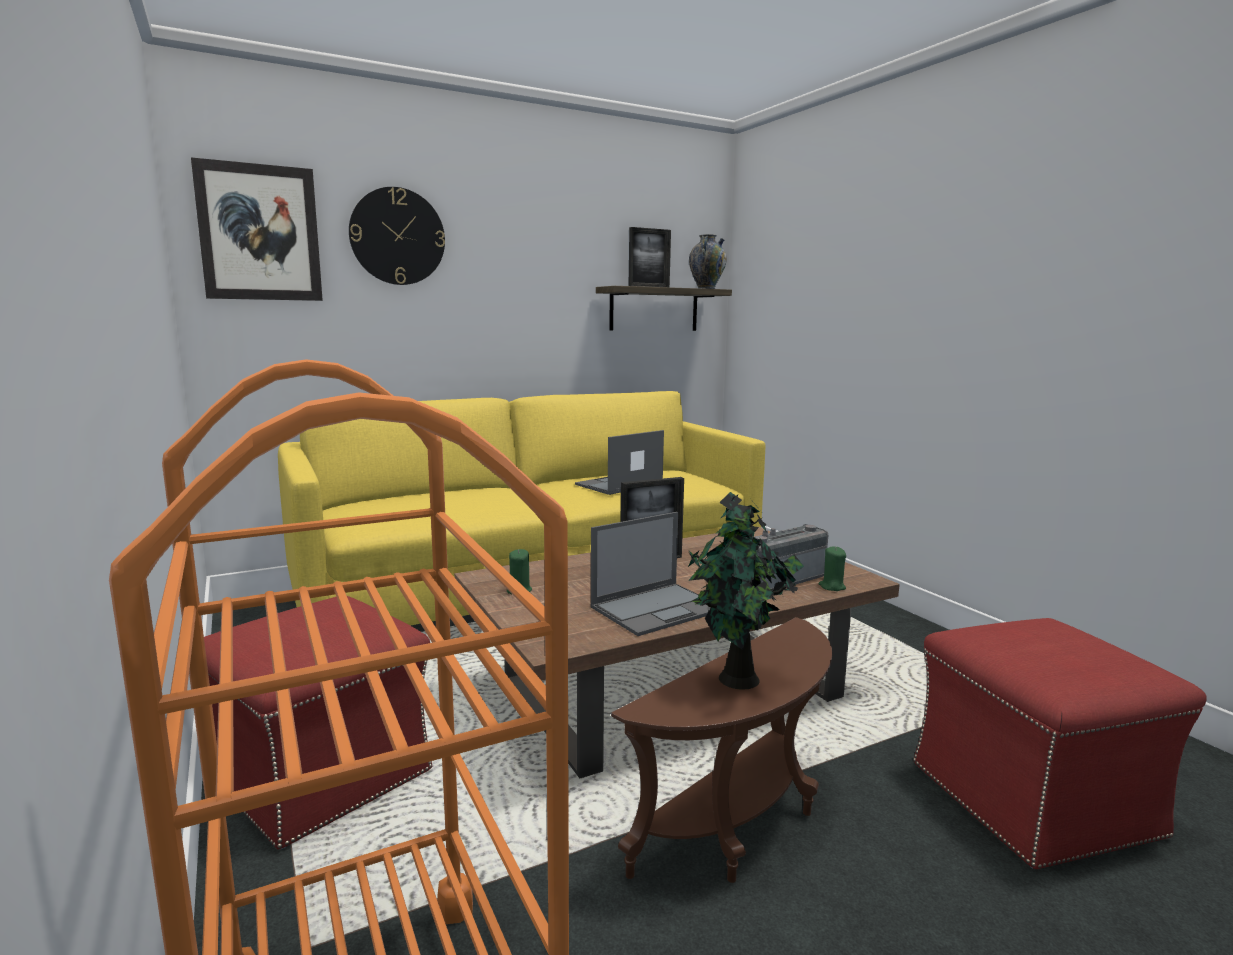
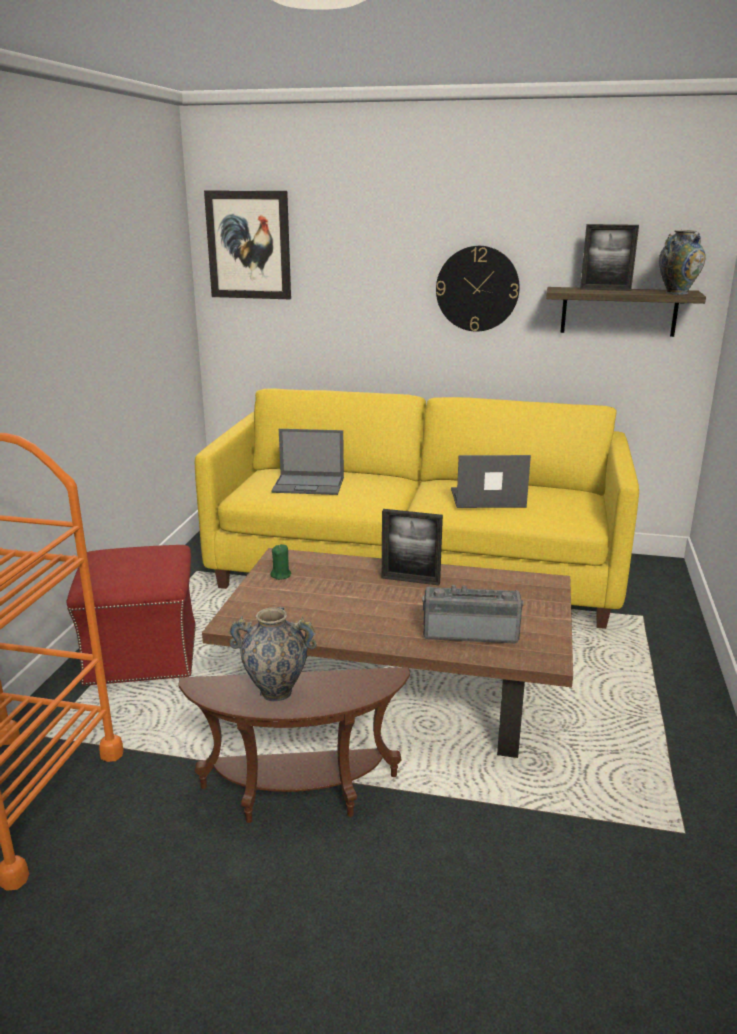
camera: 40 degrees right, 10 degrees up
(397, 236) = (352, 243): wall clock -> wall clock (477, 289)
(658, 608) = (339, 622): laptop -> laptop (309, 485)
(738, 681) = (276, 692): potted plant -> vase
(832, 587) = (503, 655): green candle -> none
(1034, 800) = (532, 906): red ottoman -> none

